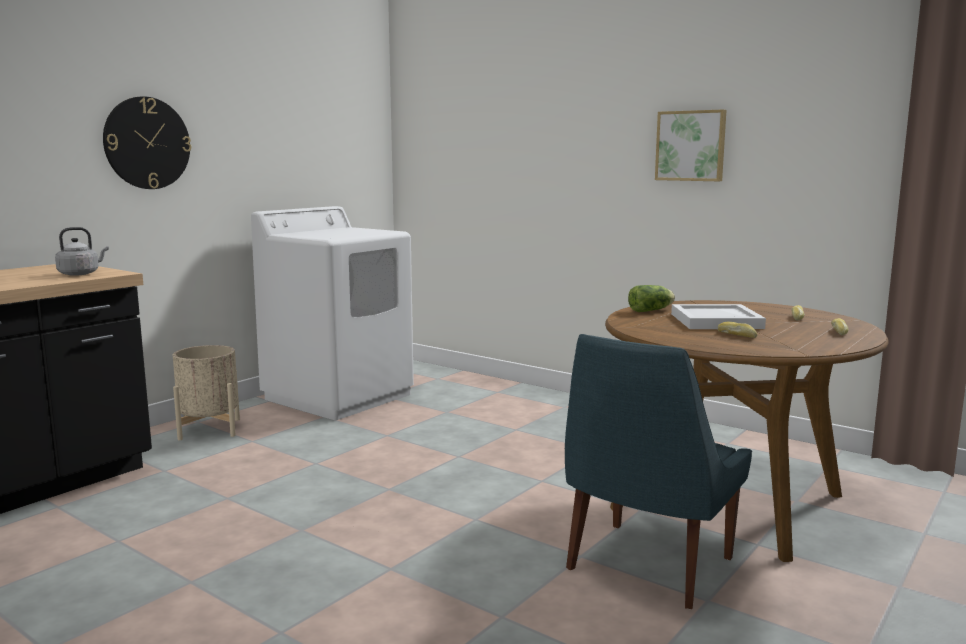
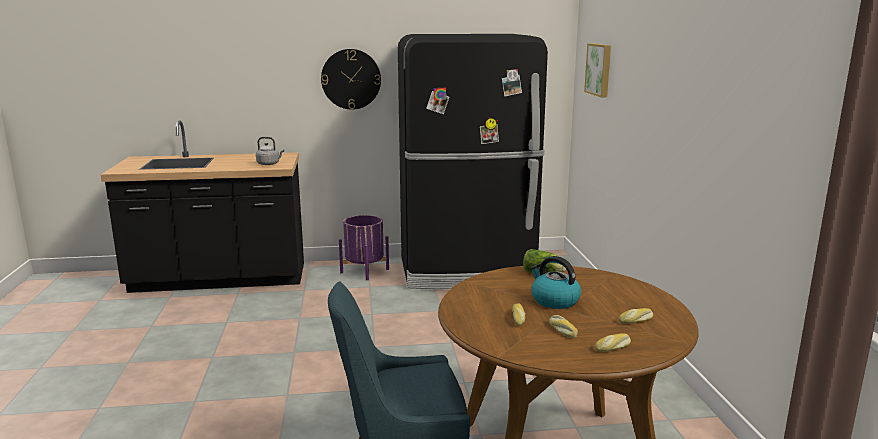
camera: 45 degrees right, 5 degrees up
(209, 429) = (364, 271): beige planter -> purple planter
(339, 396) = (468, 271): white washing machine -> black fridge
(691, 146) = (711, 116): picture -> picture (599, 69)
(717, 321) = (554, 300): white tray -> kettle
(784, 333) = (561, 330): none -> bread

